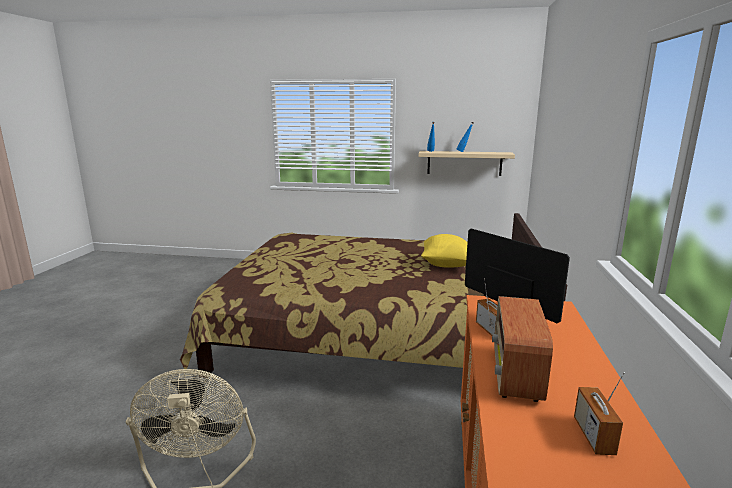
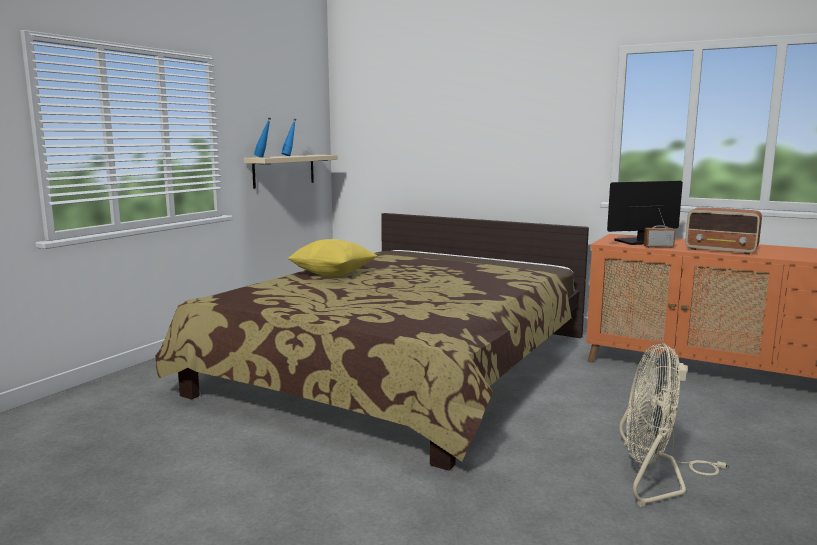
camera: 70 degrees left, 5 degrees down
(447, 264) = (437, 262): yellow pillow -> yellow pillow (332, 274)
(593, 436) = (780, 250): radio -> none

